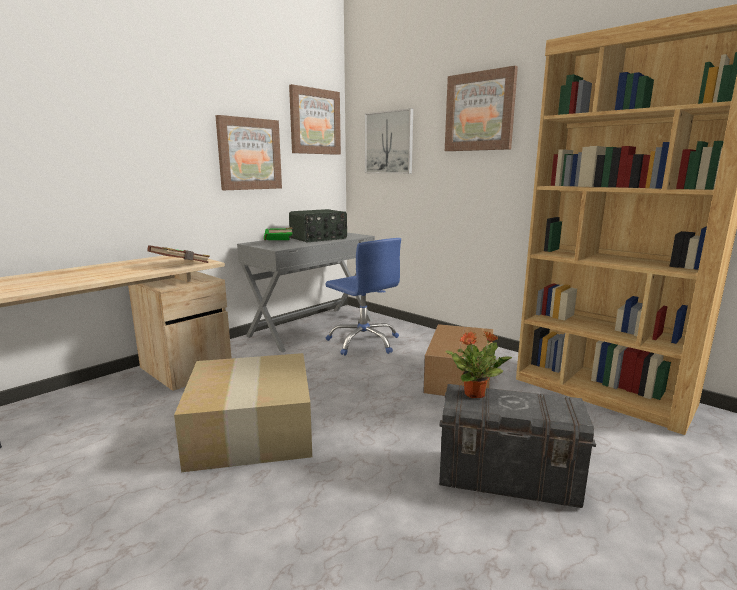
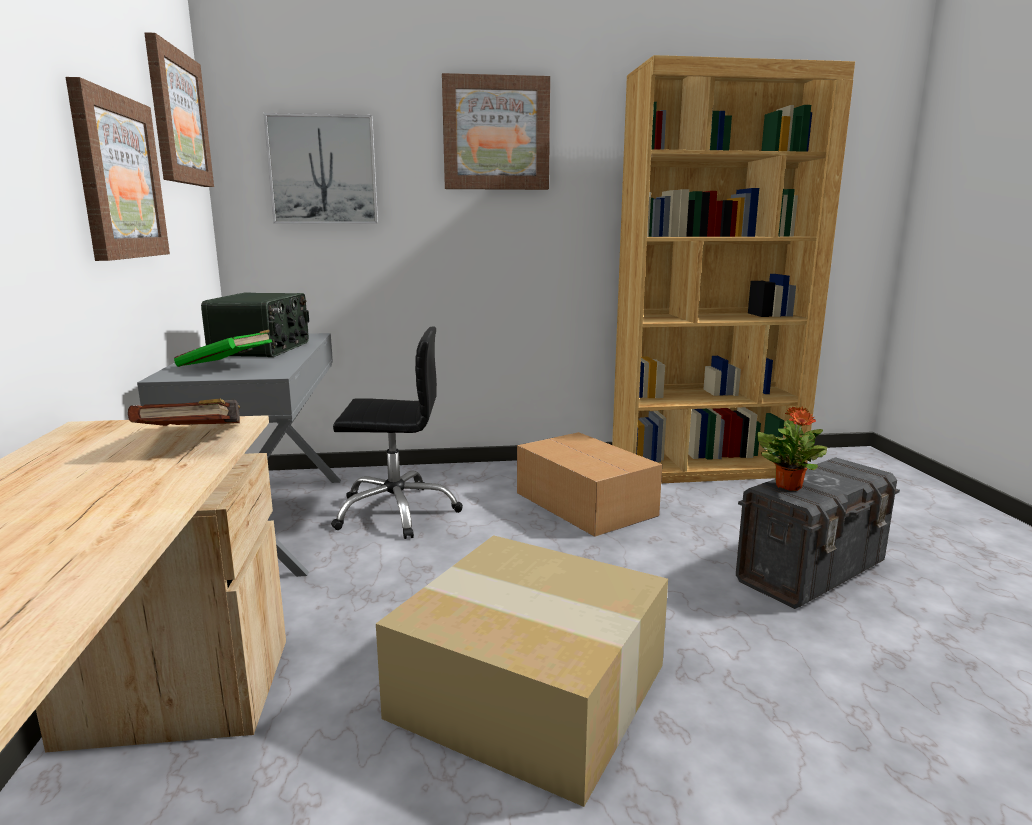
camera: 50 degrees left, 0 degrees up
(364, 342) = (396, 511): blue office chair -> black office chair

